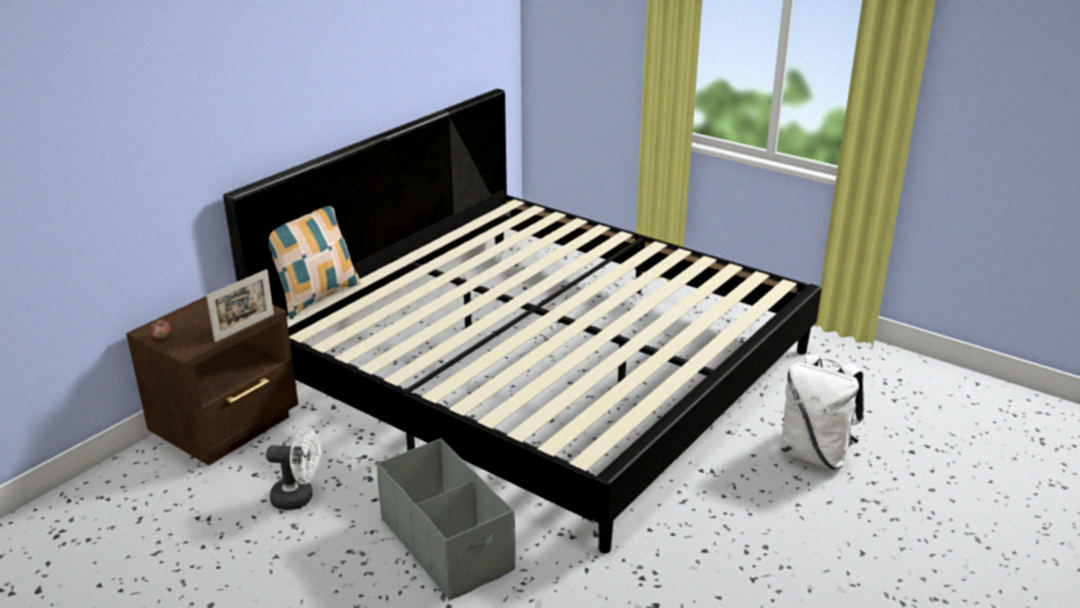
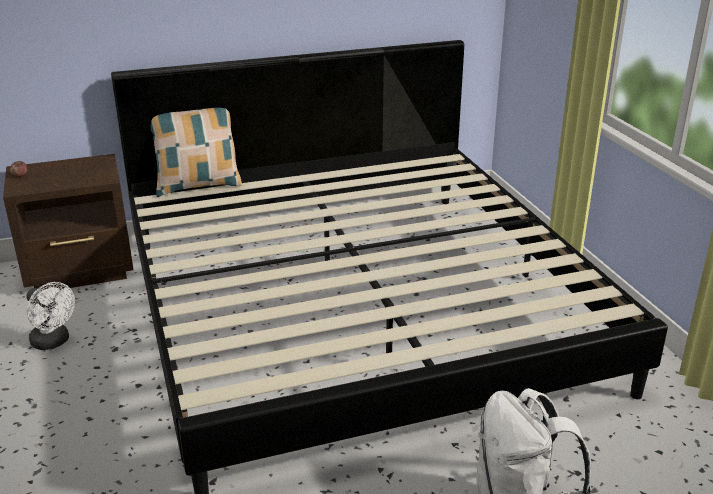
camera: 35 degrees right, 0 degrees up
(244, 328) = (74, 186): picture frame -> none
(447, 544) = (95, 429): grey storage box -> none

